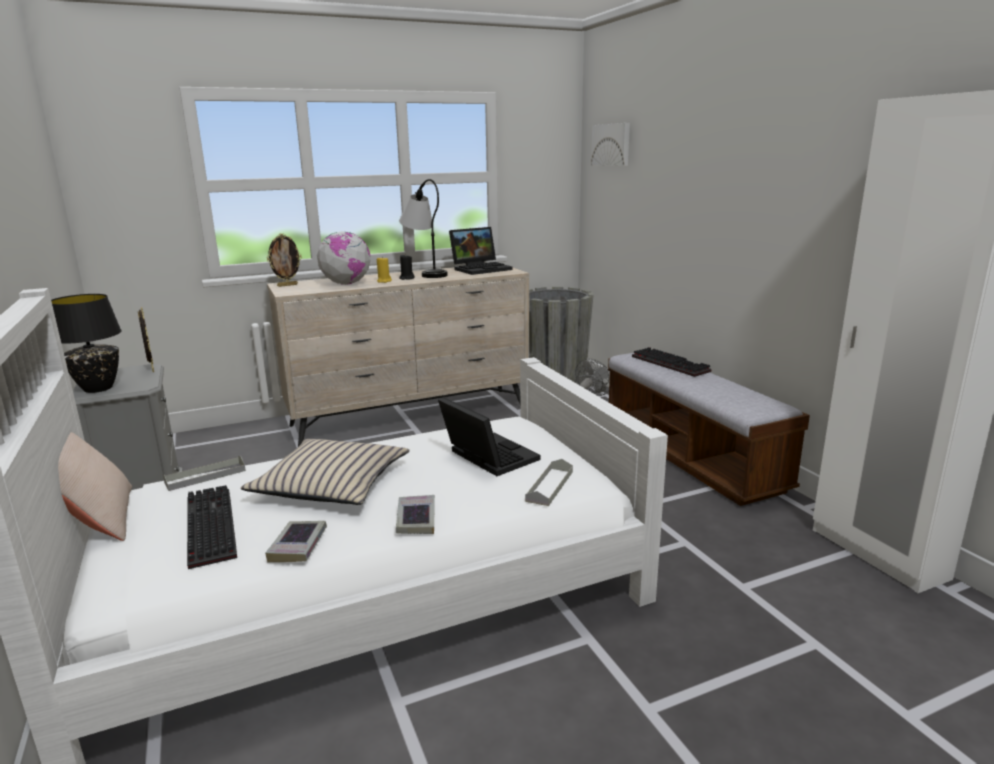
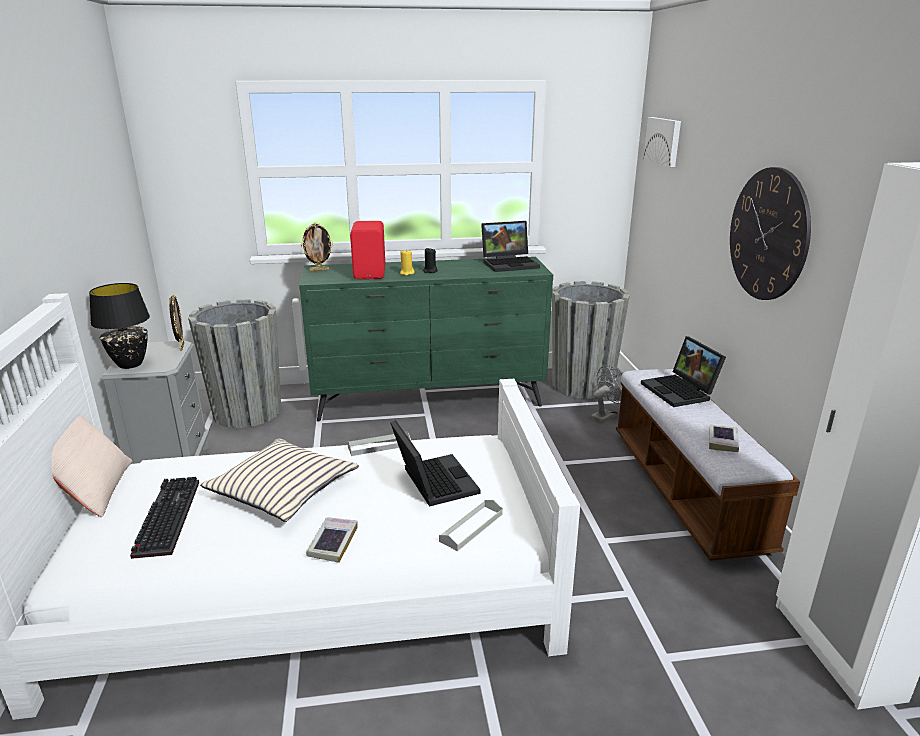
camera: 15 degrees right, 5 degrees up
(205, 476) = (189, 461): grey tray -> grey tray (379, 446)
(213, 451) = (247, 412): none -> grey planter
(298, 546) = (224, 552): book -> book (723, 441)
(346, 284) = (371, 273): globe -> red speaker
(411, 417) = (429, 400): beige dresser -> green dresser
(425, 273) = (452, 265): table lamp -> none
(672, 364) = (681, 391): keyboard -> laptop
(742, 203) = (768, 234): none -> wall clock

